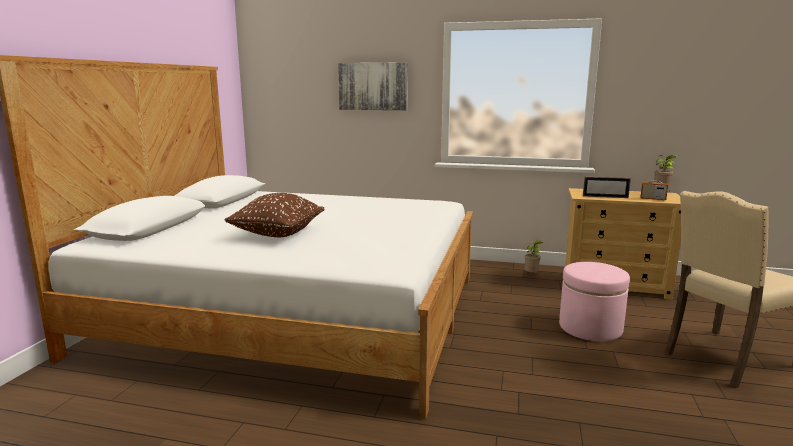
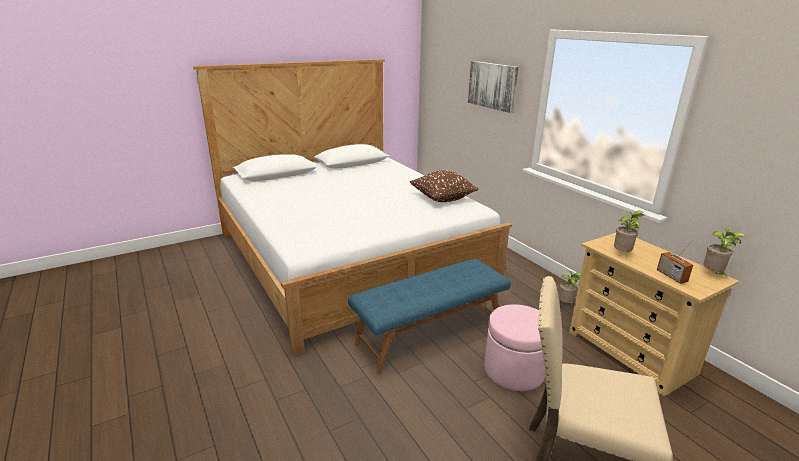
camera: 45 degrees right, 10 degrees up
(277, 234) = (312, 200): brown pillow -> brown pillow (442, 199)
(494, 336) = (429, 333): none -> blue bench
(605, 197) = (622, 254): picture frame -> potted plant

